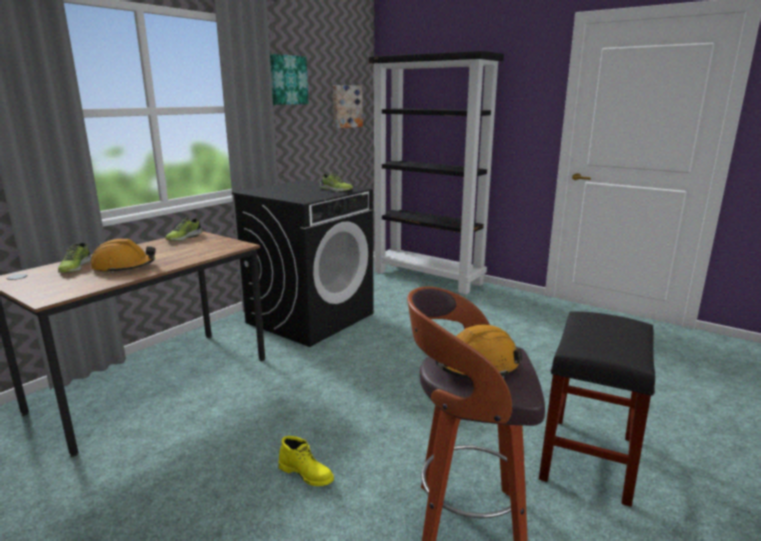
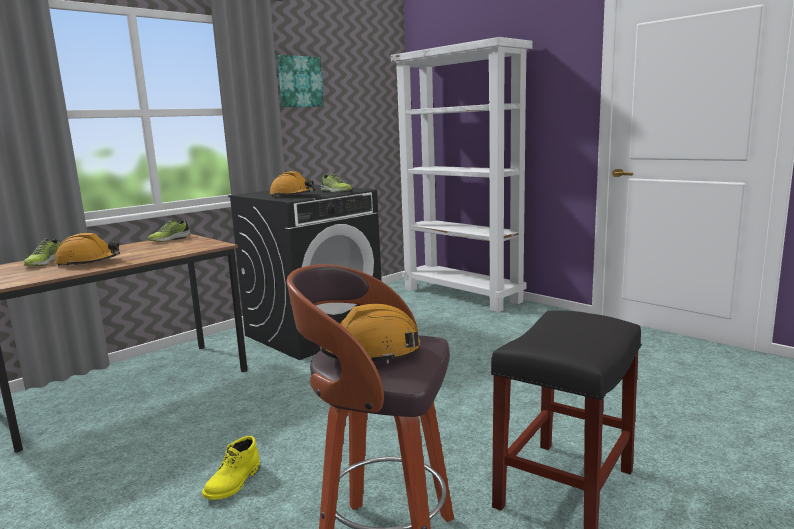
camera: 10 degrees right, 5 degrees down
(300, 195) = (292, 196): none -> orange hard hat
(306, 474) = (234, 483): yellow boot -> yellow boot turned 75 degrees clockwise
(346, 106) = (371, 109): picture -> none
(428, 277) = (462, 295): black bookcase -> white bookcase

